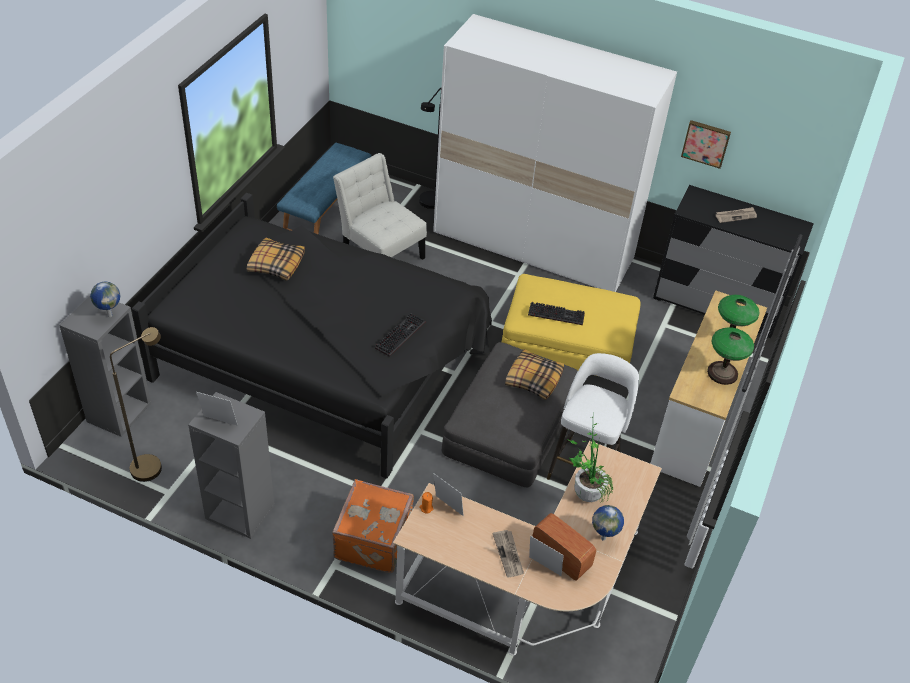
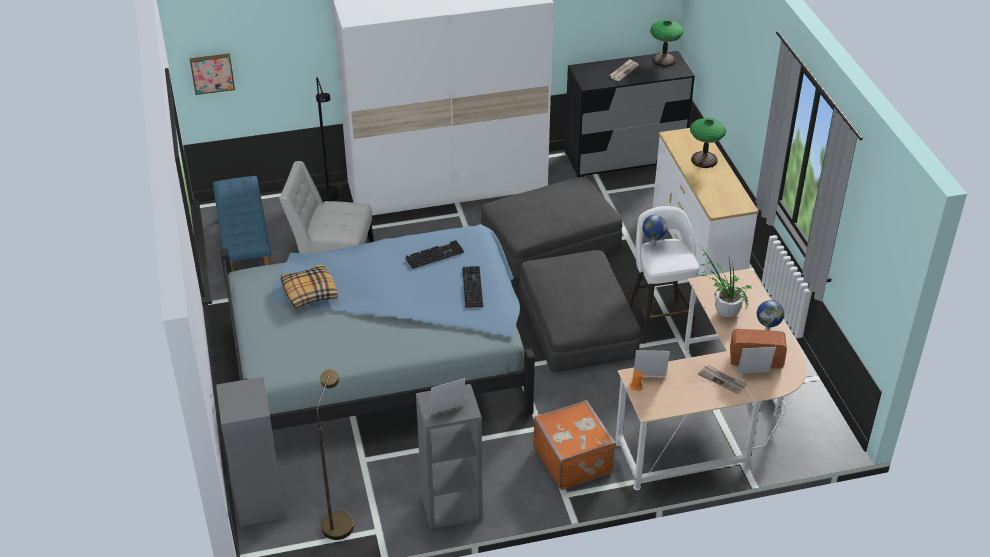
camera: 35 degrees left, 5 degrees down
(109, 315) = (254, 392): globe -> globe (652, 245)
(325, 358) = (383, 359): black bed -> blue bed
(533, 379) = (580, 272): pillow -> none
(557, 314) = (545, 217): keyboard -> keyboard (435, 254)
(568, 339) = (550, 239): yellow ottoman -> grey ottoman
(706, 143) = (572, 22): picture -> picture (212, 73)
(722, 373) = (724, 184): table lamp -> table lamp (663, 60)

